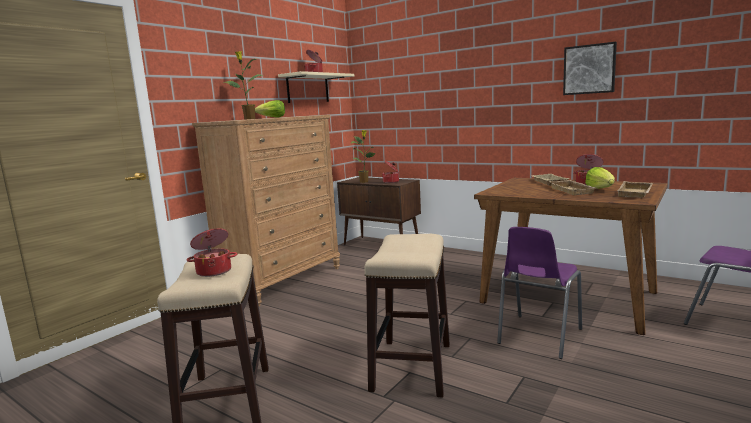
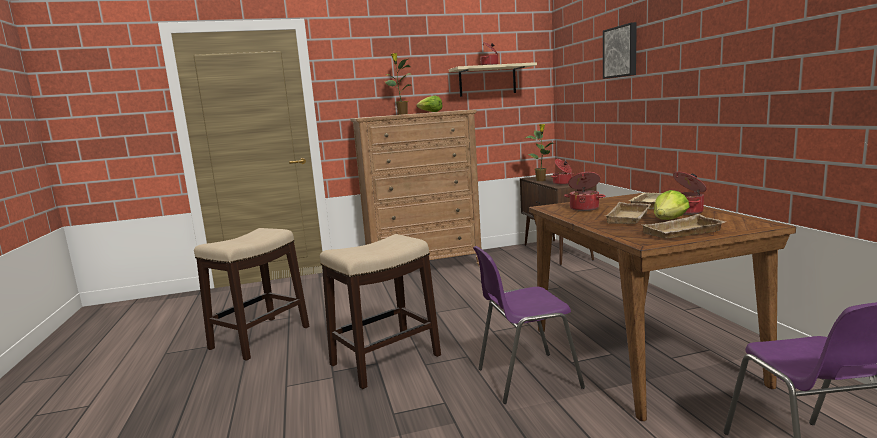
camera: 40 degrees right, 0 degrees up
(214, 271) = (248, 238): cooking pot -> cooking pot (584, 208)
(589, 69) = (759, 47): picture -> picture (621, 51)

